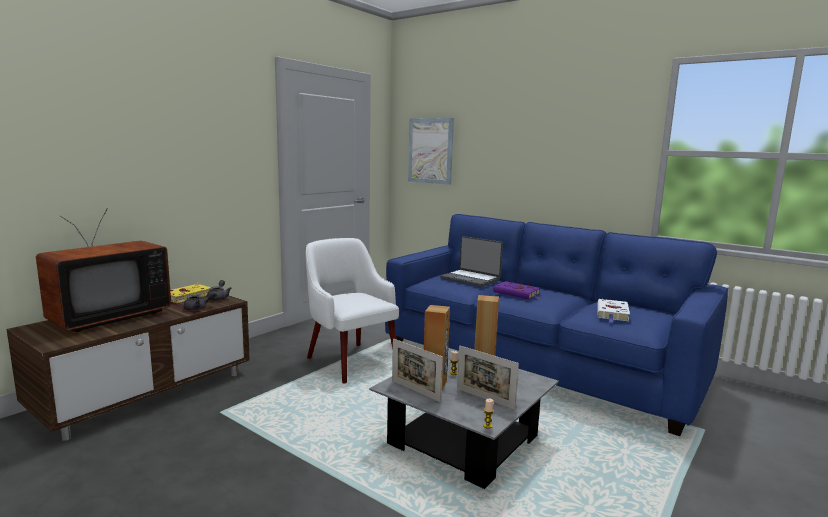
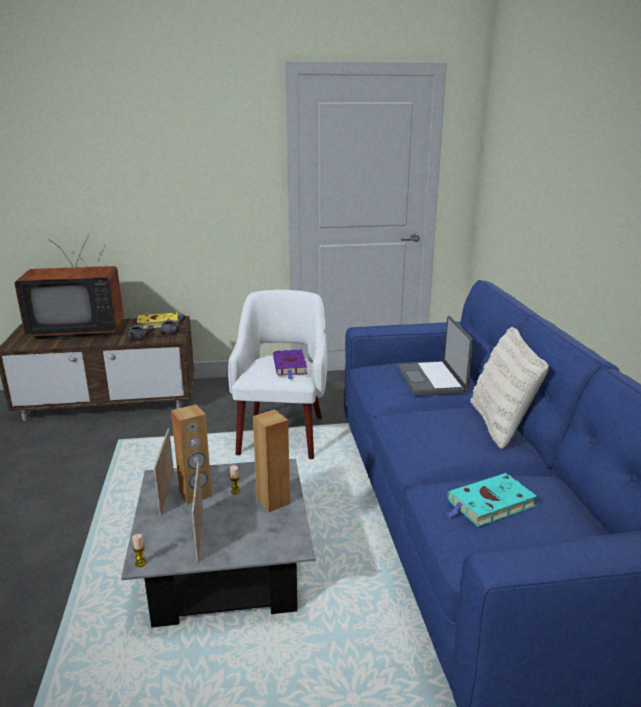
camera: 45 degrees right, 10 degrees up
(430, 151) = (509, 176): picture -> none
(517, 293) = (437, 421): purple book -> purple book (290, 366)
(544, 289) = (501, 426): none -> beige pillow
(612, 313) = (489, 504): white book -> turquoise book

